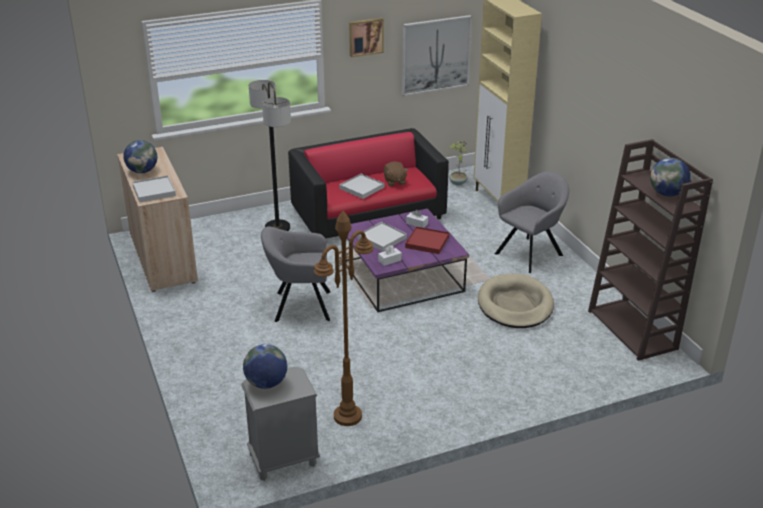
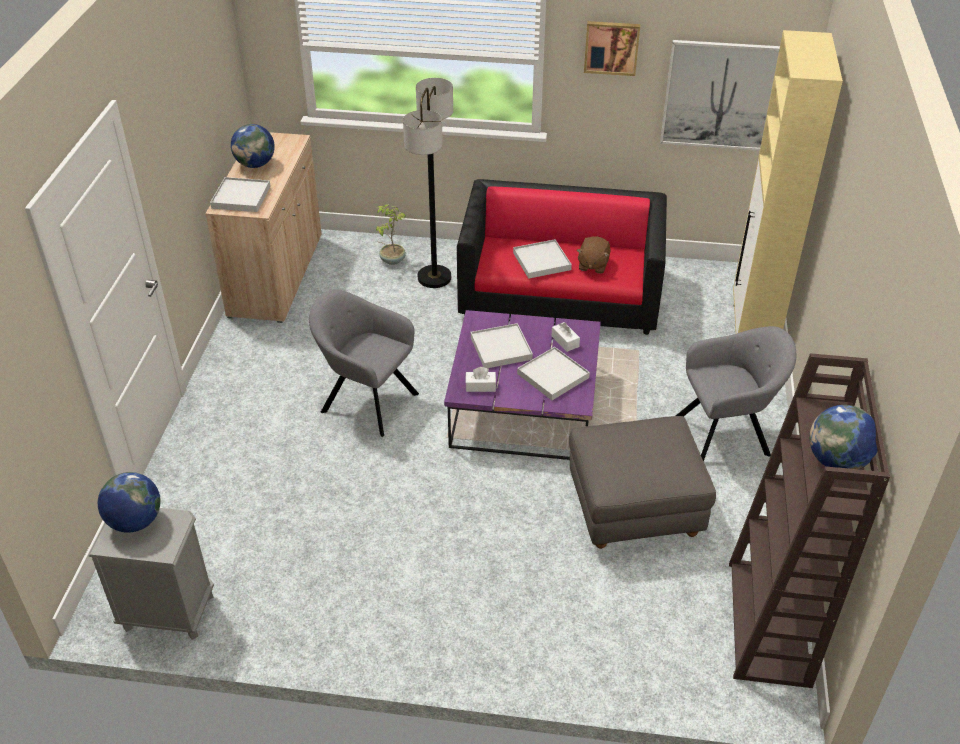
camera: 30 degrees right, 10 degrees up
(348, 416) = (288, 586): brown floor lamp -> none
(427, 242) = (552, 376): red tray -> white tray
(457, 183) = (717, 285): potted plant -> potted plant (392, 260)
(515, 305) = (634, 510): beige dog bed -> grey ottoman

